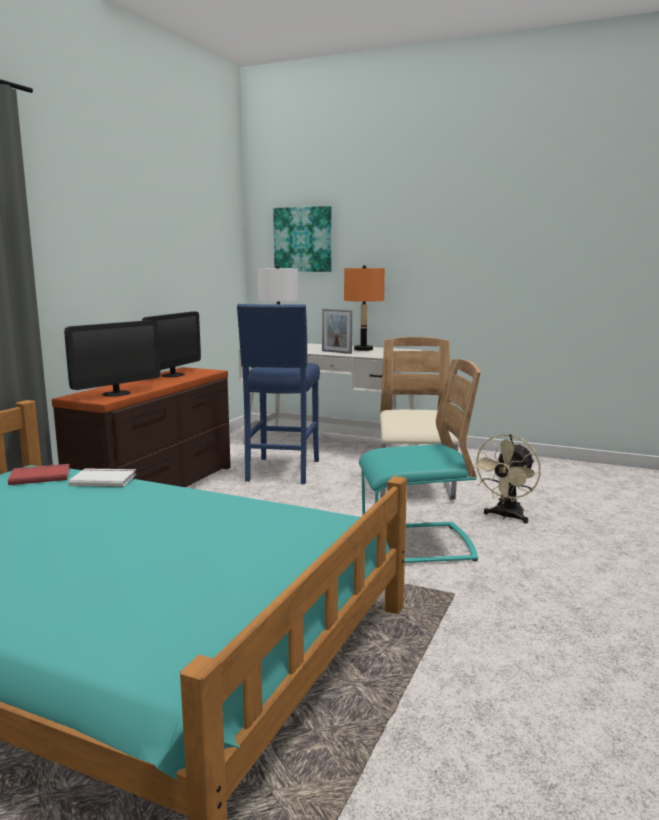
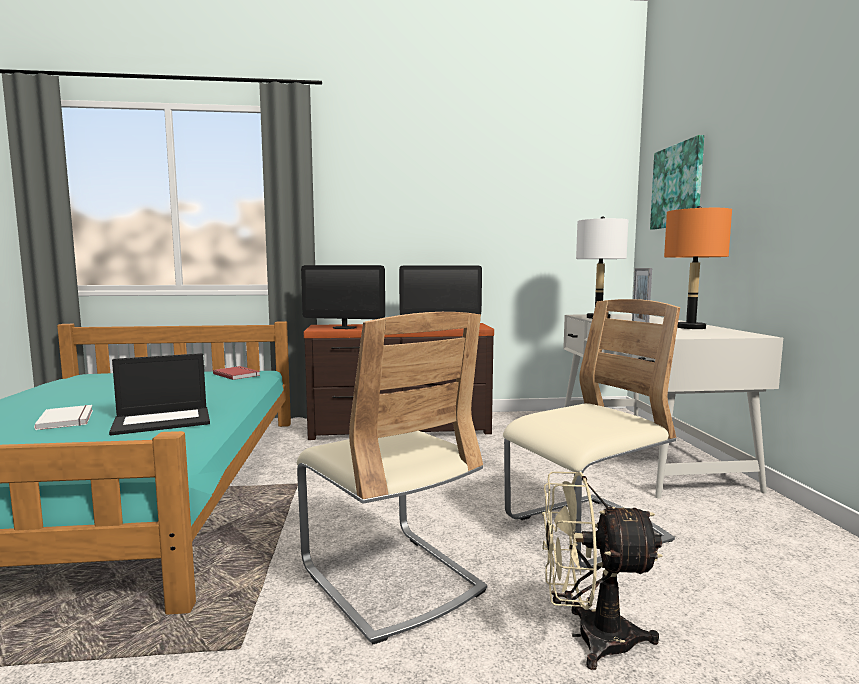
camera: 60 degrees right, 5 degrees down
(103, 479) = (239, 385): white book -> white book (68, 419)
(209, 513) = (163, 421): none -> laptop
(282, 471) = (517, 453): blue stool -> none
(416, 544) = (390, 579): turquoise chair -> beige chair

